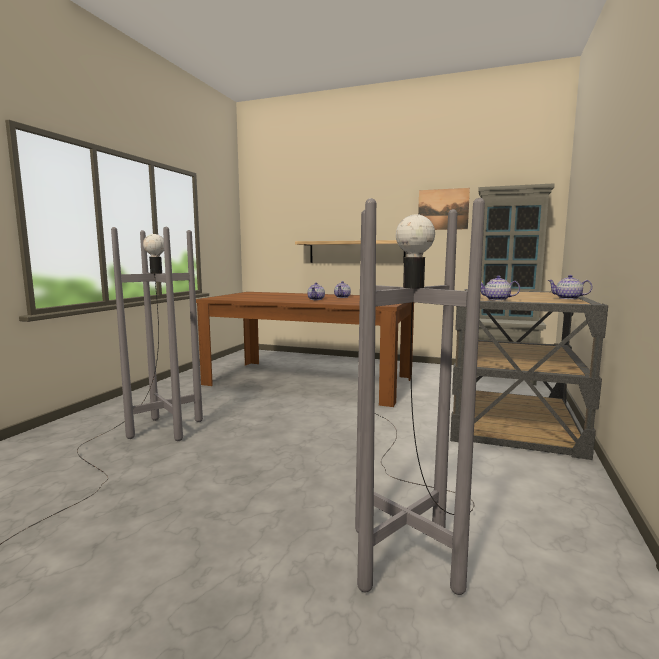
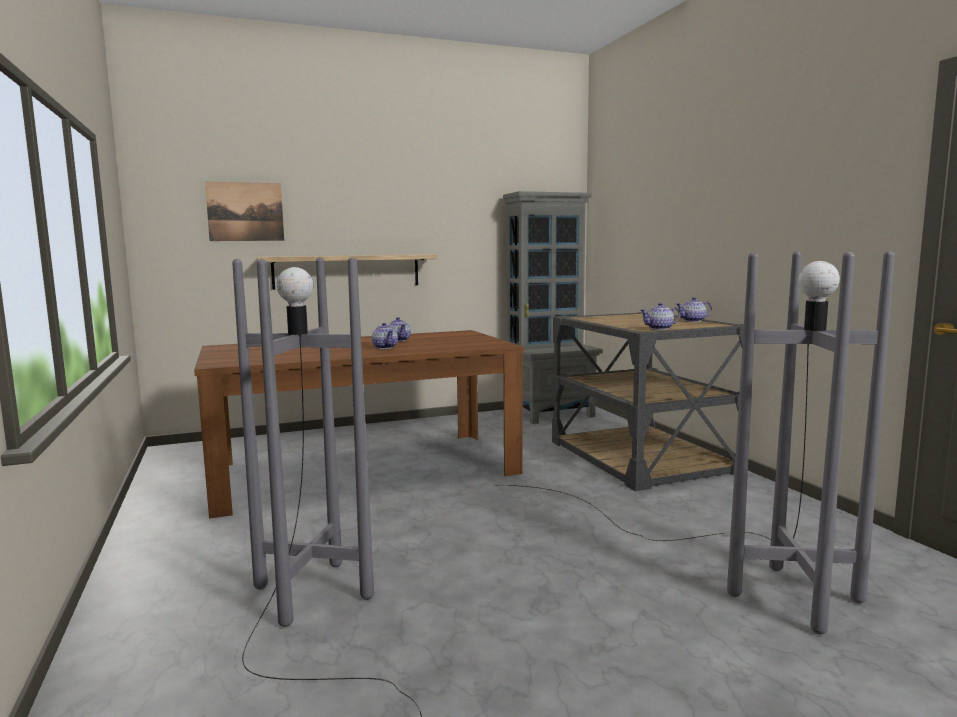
camera: 40 degrees left, 0 degrees up
(443, 209) = (461, 214): picture -> picture (245, 211)

